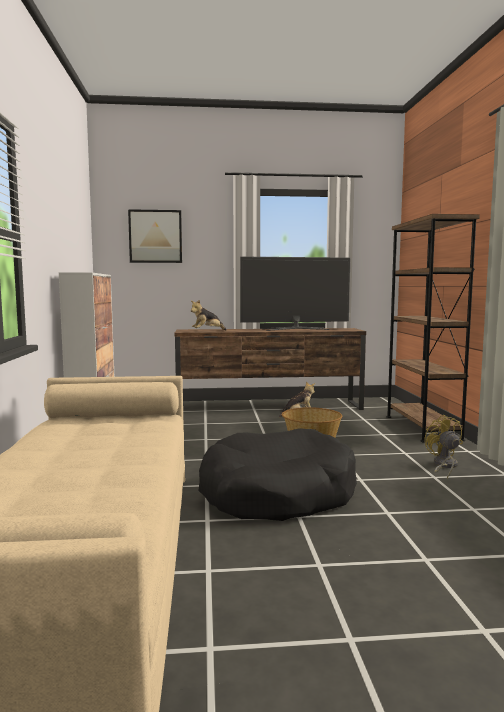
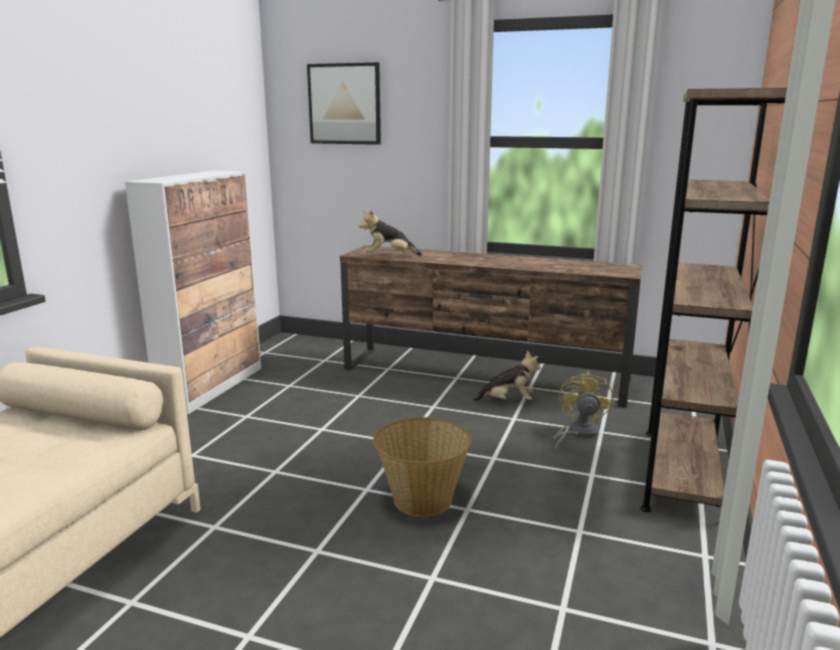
camera: 25 degrees right, 10 degrees up
(277, 494) = (277, 575): black dog bed -> none
(295, 329) = (532, 261): television -> none
(444, 466) = (613, 584): yellow fan -> yellow fan (578, 433)

